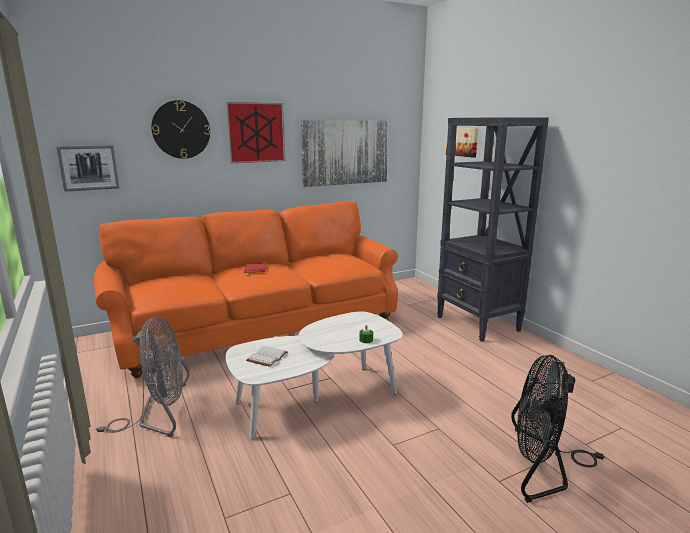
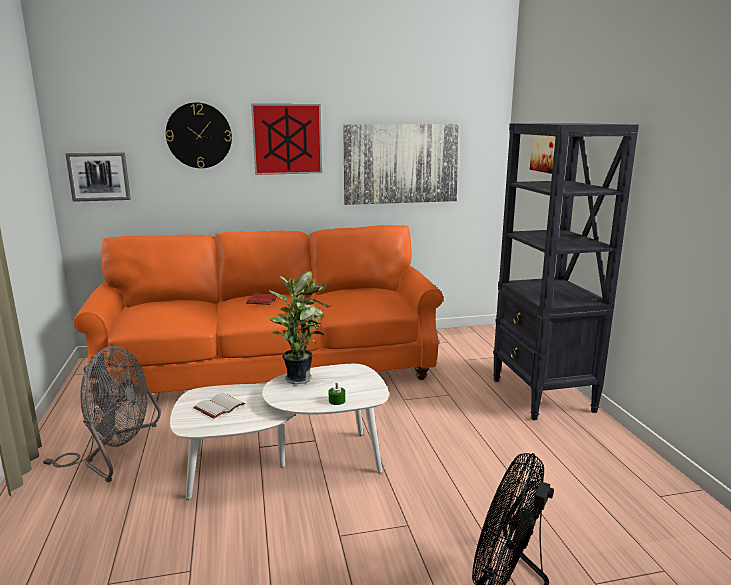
camera: 15 degrees right, 0 degrees up
(323, 326) = (300, 378): none -> potted plant

